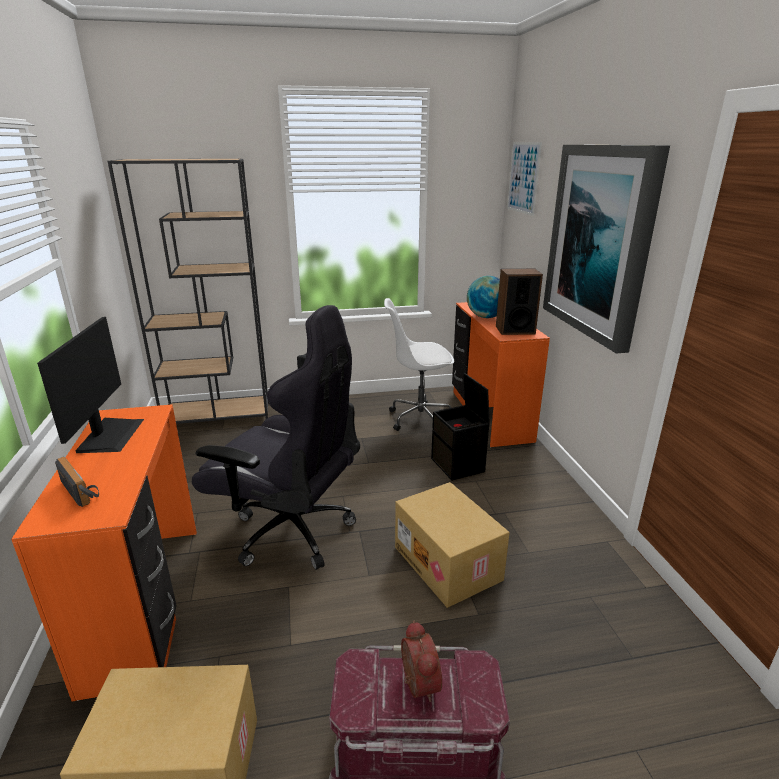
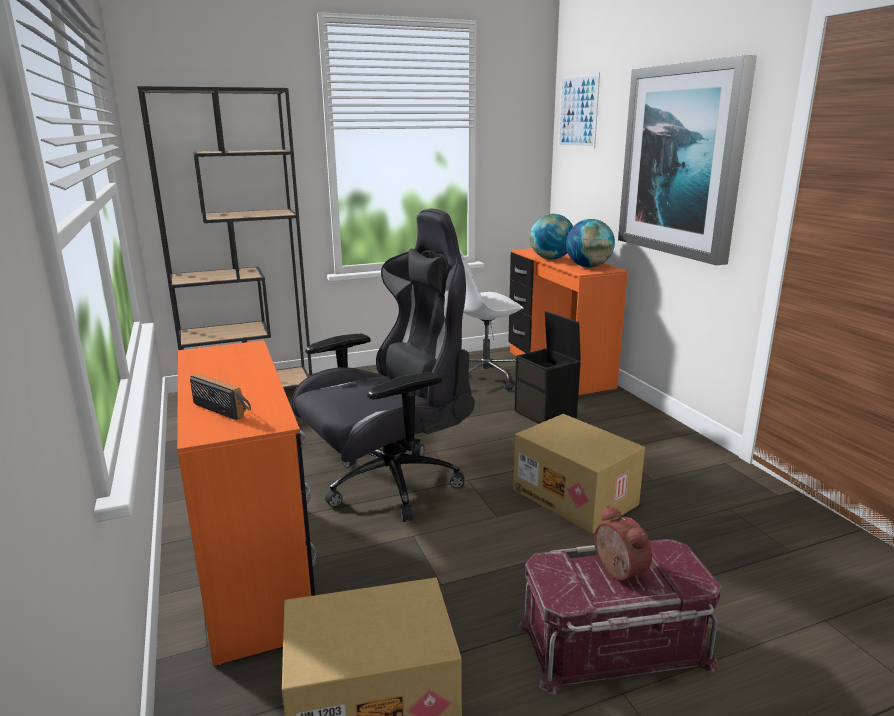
camera: 10 degrees left, 5 degrees down
(110, 434) = (214, 366): monitor -> none
(286, 530) = (385, 487): black office chair -> black office chair turned 45 degrees counterclockwise
(515, 330) = (588, 266): speaker -> globe

